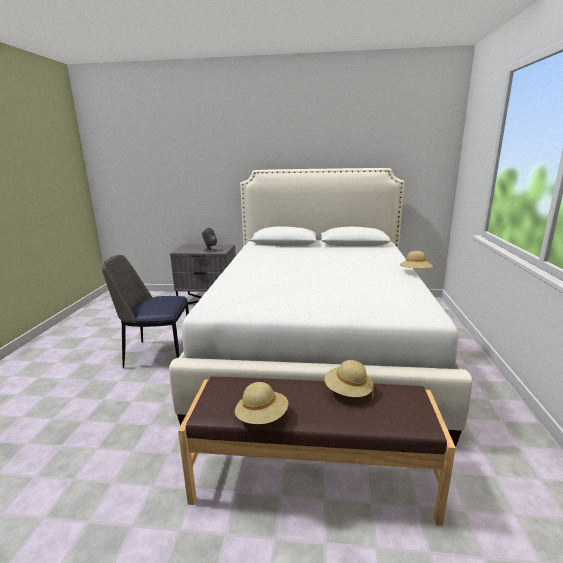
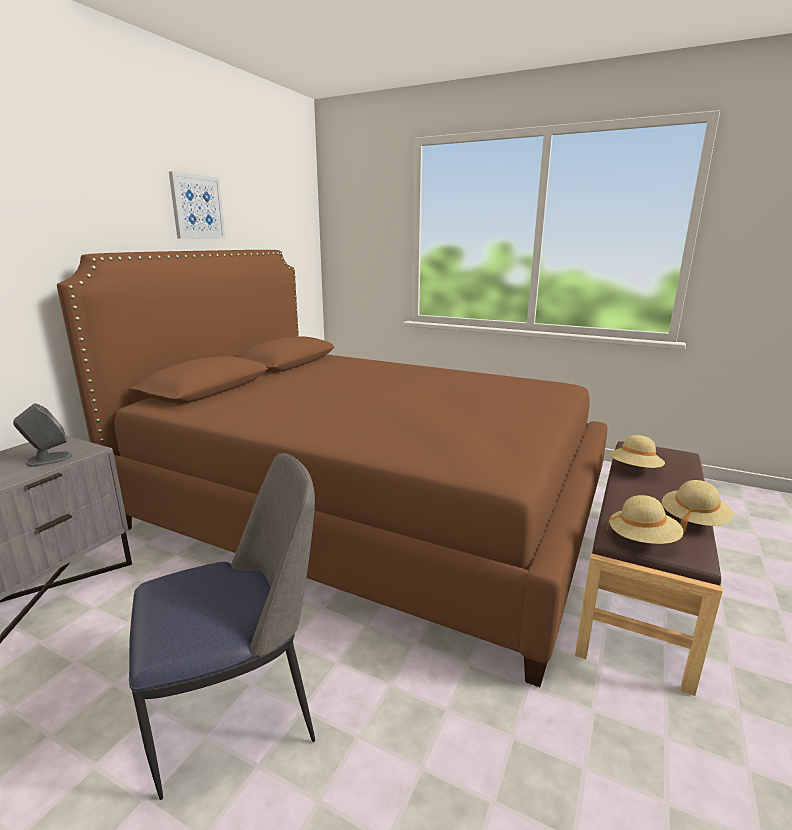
camera: 70 degrees left, 0 degrees up
(156, 354) = (239, 710): chair -> chair turned 135 degrees counterclockwise
(317, 344) = (369, 510): white bed -> brown bed
(332, 143) = (197, 207): none -> picture
(415, 272) = (440, 366): beige hat -> beige hat (642, 540)

